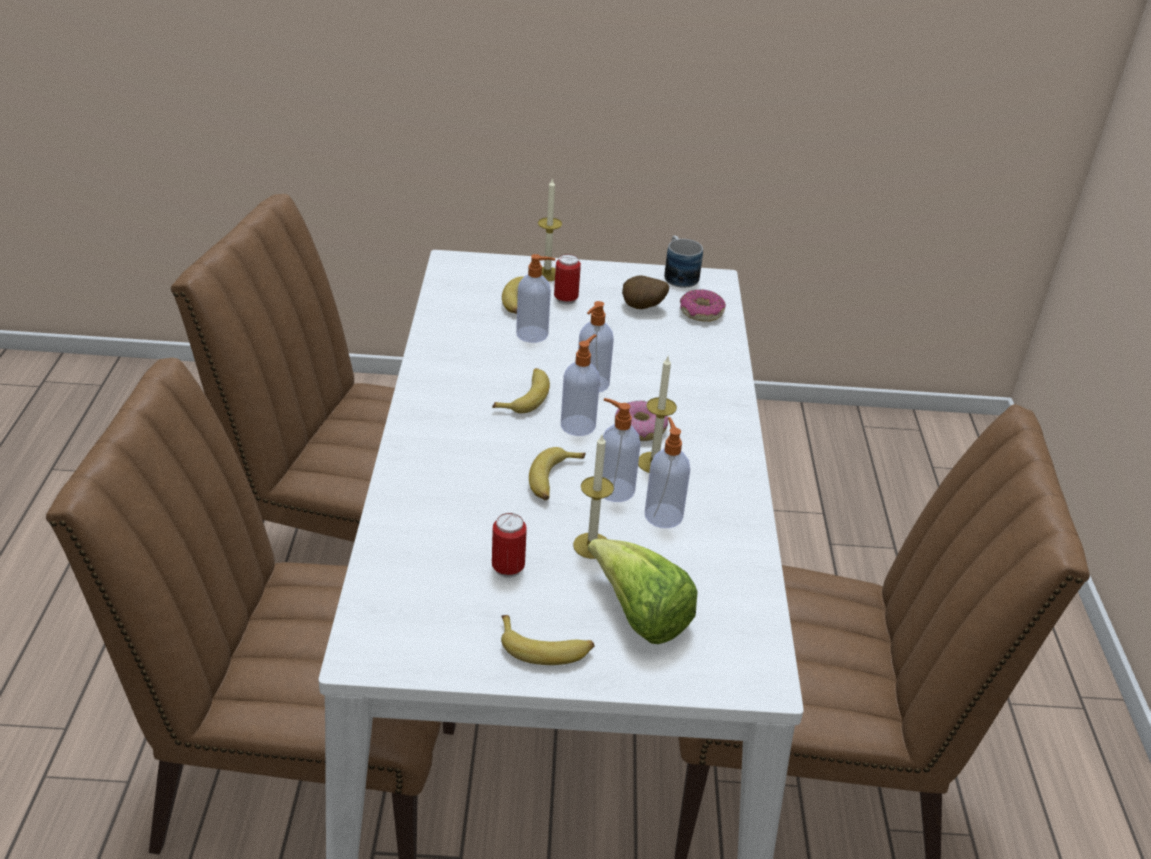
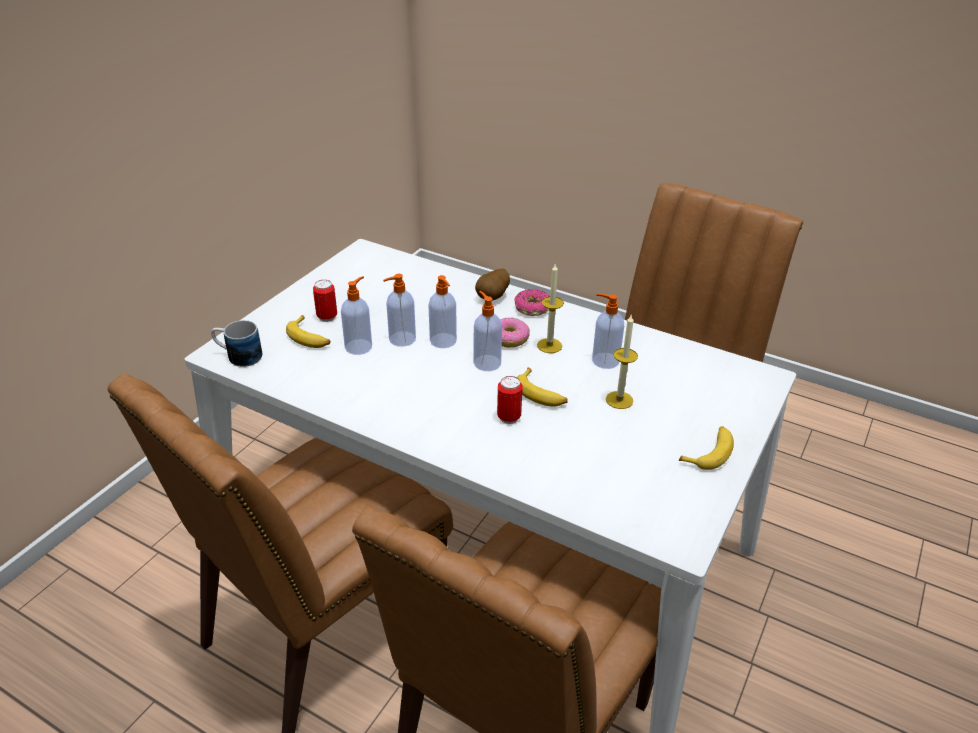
camera: 60 degrees left, 0 degrees up
(508, 568) = (624, 444): can -> can (509, 417)
(525, 396) = (435, 375): banana -> none
(547, 274) = (284, 314): candle -> none
(614, 490) = (567, 371): soap dispenser -> soap dispenser (401, 339)
(639, 615) = (695, 403): lettuce -> none
(642, 308) = (371, 289): potato -> potato (493, 298)
(678, 275) = (343, 261): mug -> mug (238, 356)
(701, 313) = (398, 269): donut -> donut (532, 308)

